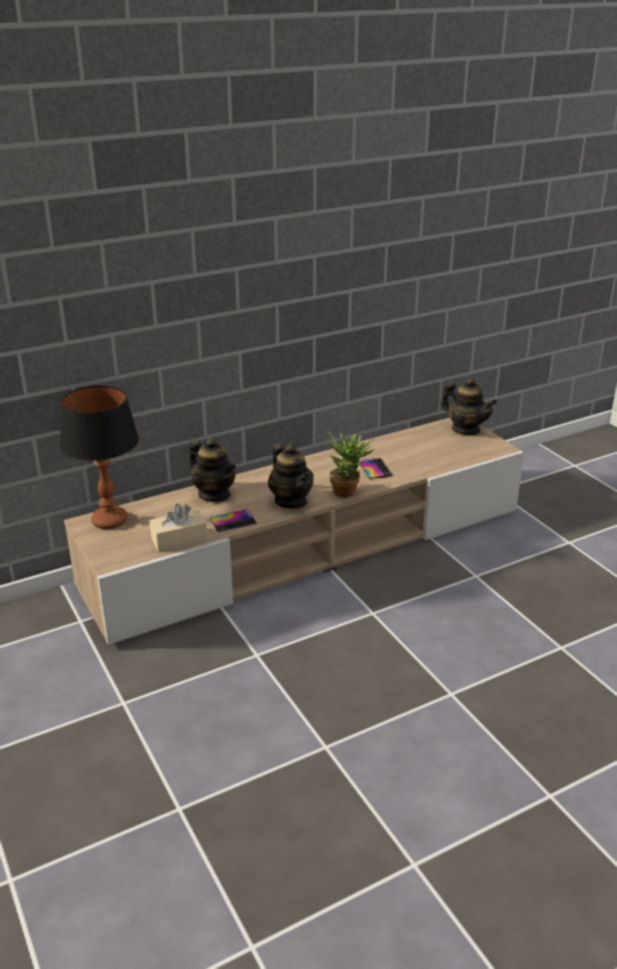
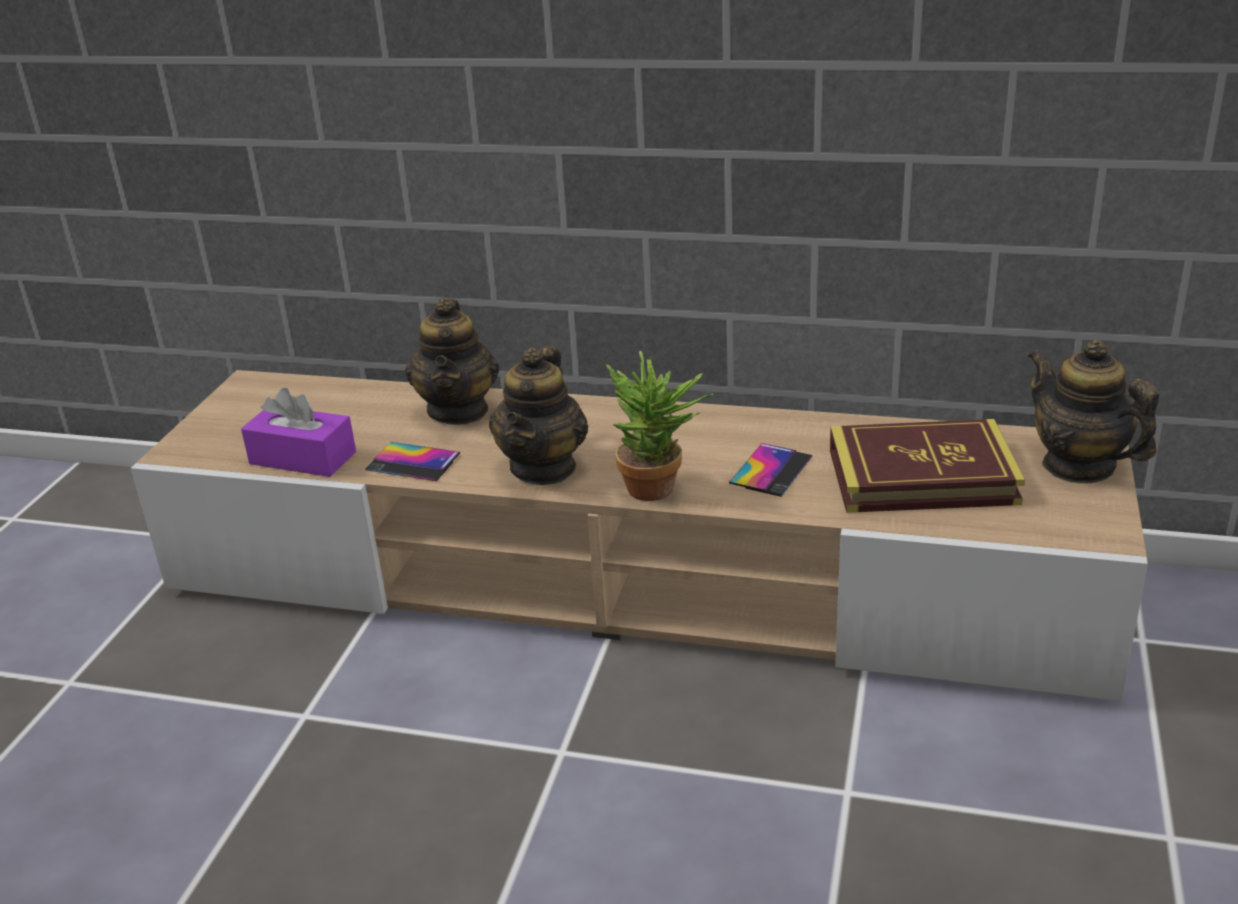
camera: 45 degrees right, 0 degrees up
(109, 521) = (276, 393): table lamp -> none
(179, 540) = (303, 458): beige tissue box -> purple tissue box
(425, 451) = (921, 476): none -> book
(465, 429) = (1079, 466): teapot -> teapot turned 150 degrees clockwise

